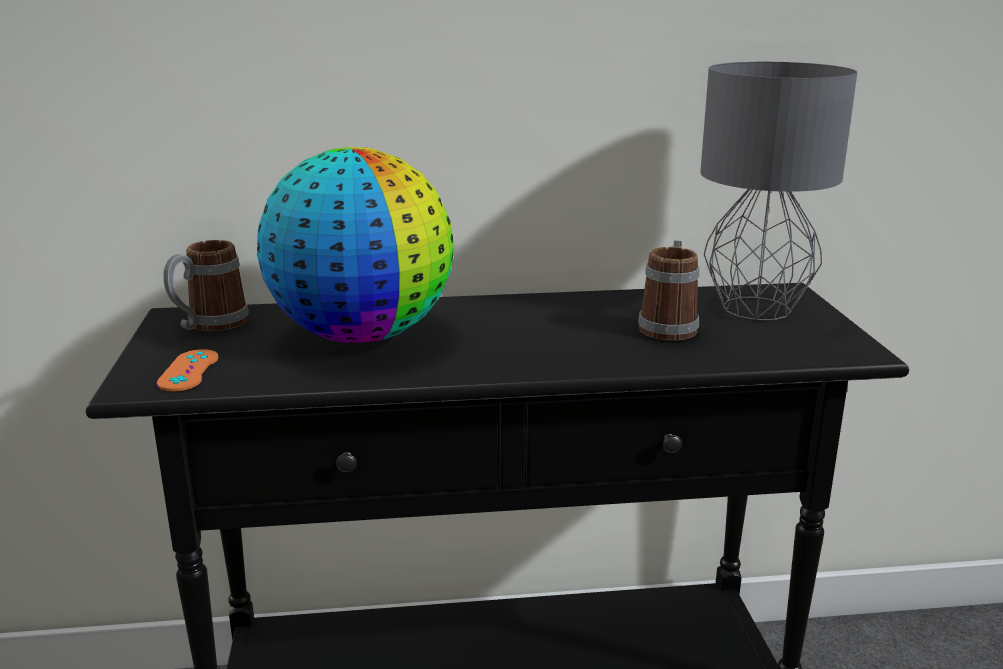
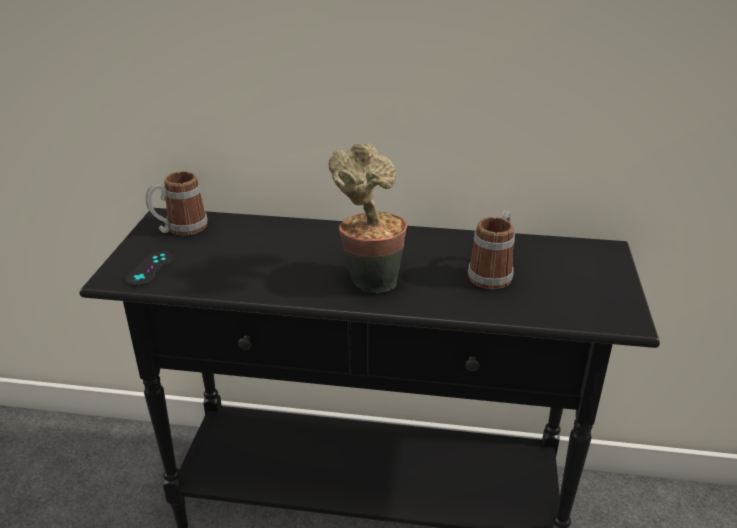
camera: 15 degrees right, 10 degrees up
(188, 371) = (150, 269): orange game controller -> black game controller
(362, 335) = (273, 252): globe -> none
(515, 348) = (370, 279): none -> potted plant
(757, 308) = (572, 264): grey table lamp -> none

